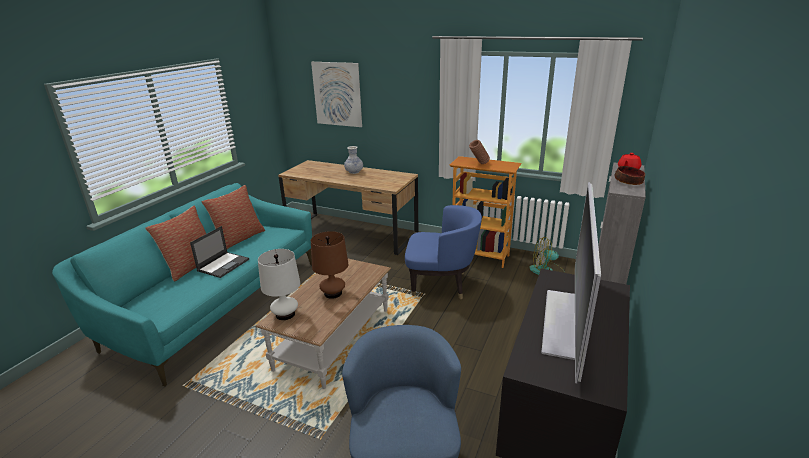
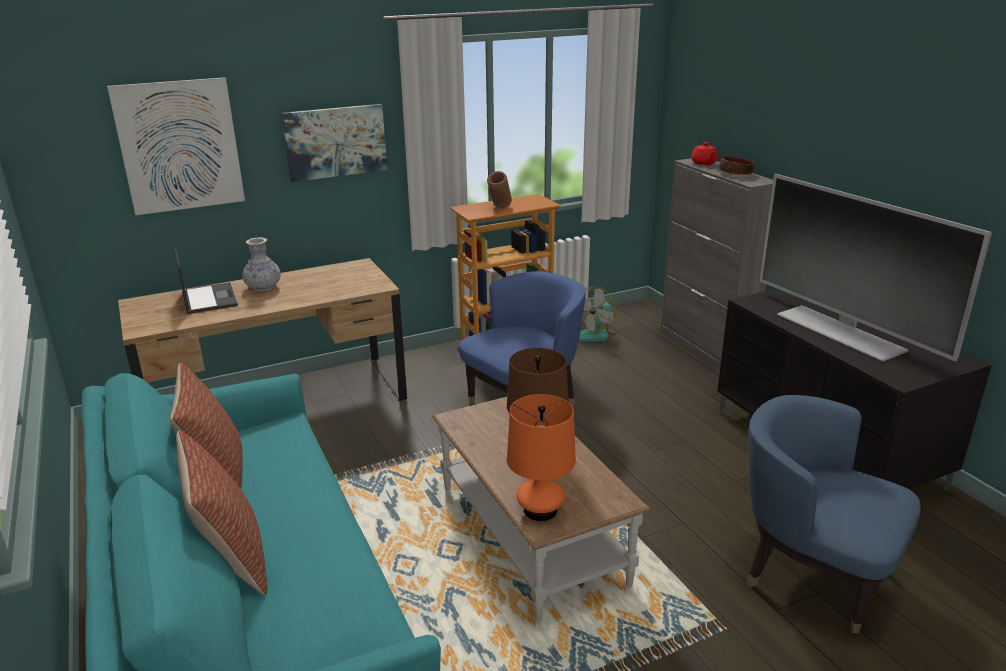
camera: 50 degrees left, 0 degrees up
(223, 264) = (297, 519): laptop -> laptop (209, 298)
(285, 314) = (540, 510): white table lamp -> orange table lamp
(407, 105) = (335, 142): none -> picture

